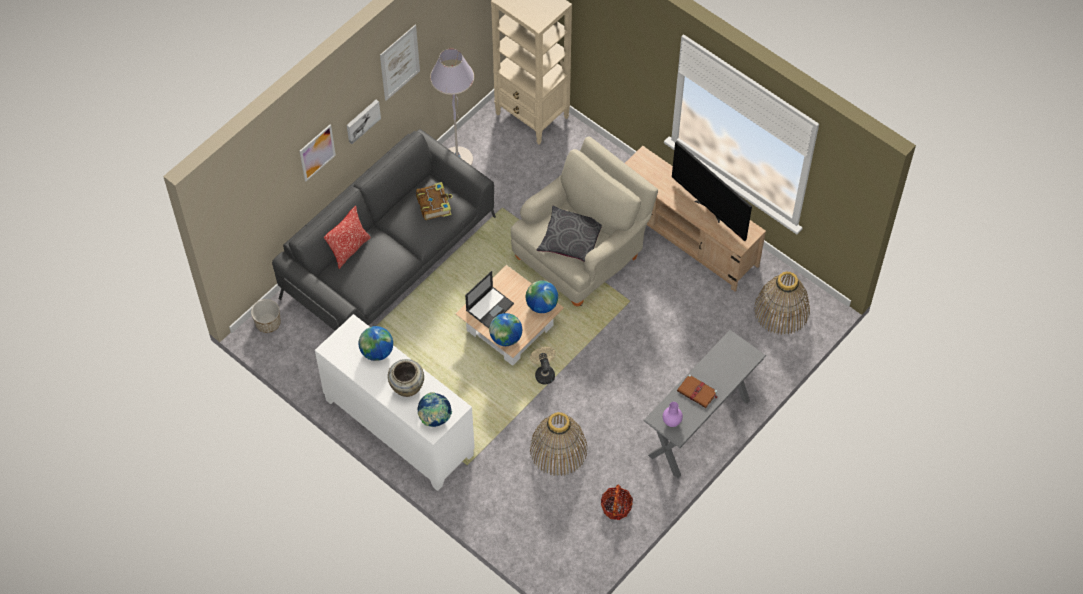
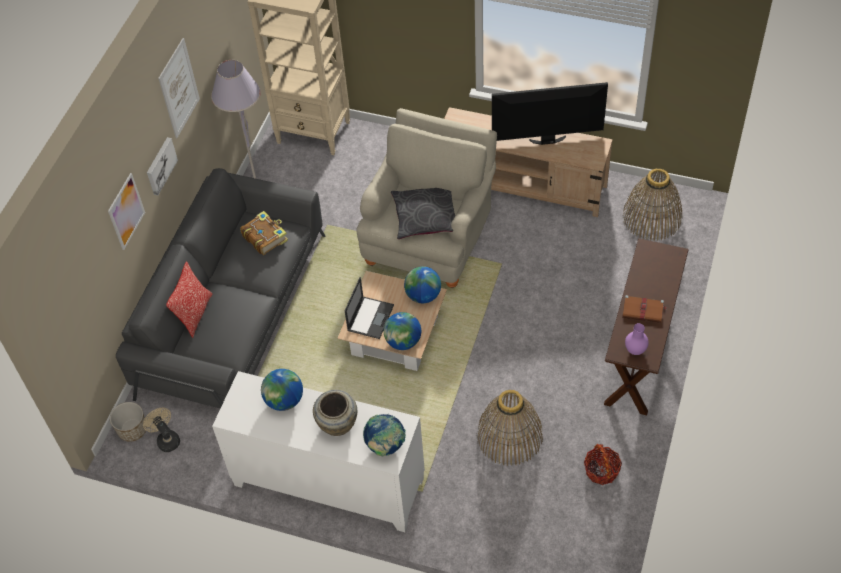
camera: 20 degrees left, 5 degrees down
(544, 373) = (453, 365): beige fan -> beige fan (166, 439)
(699, 428) = (638, 357): grey console table -> brown console table
(709, 210) = (547, 140): television -> television turned 150 degrees clockwise

